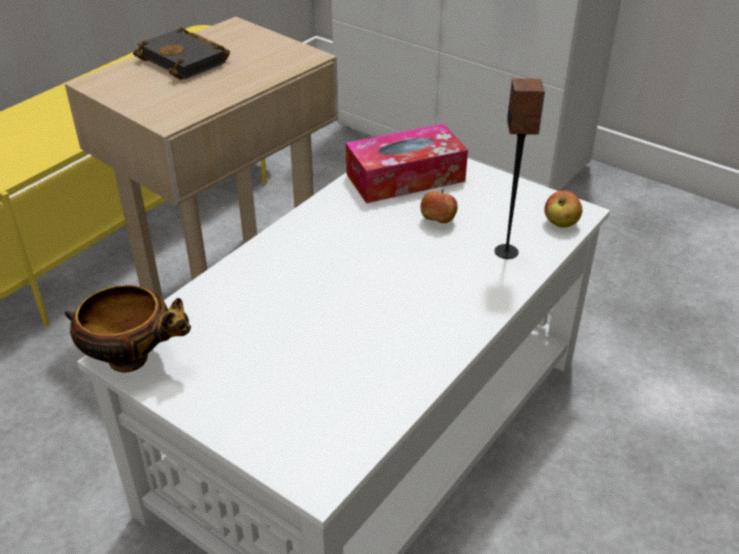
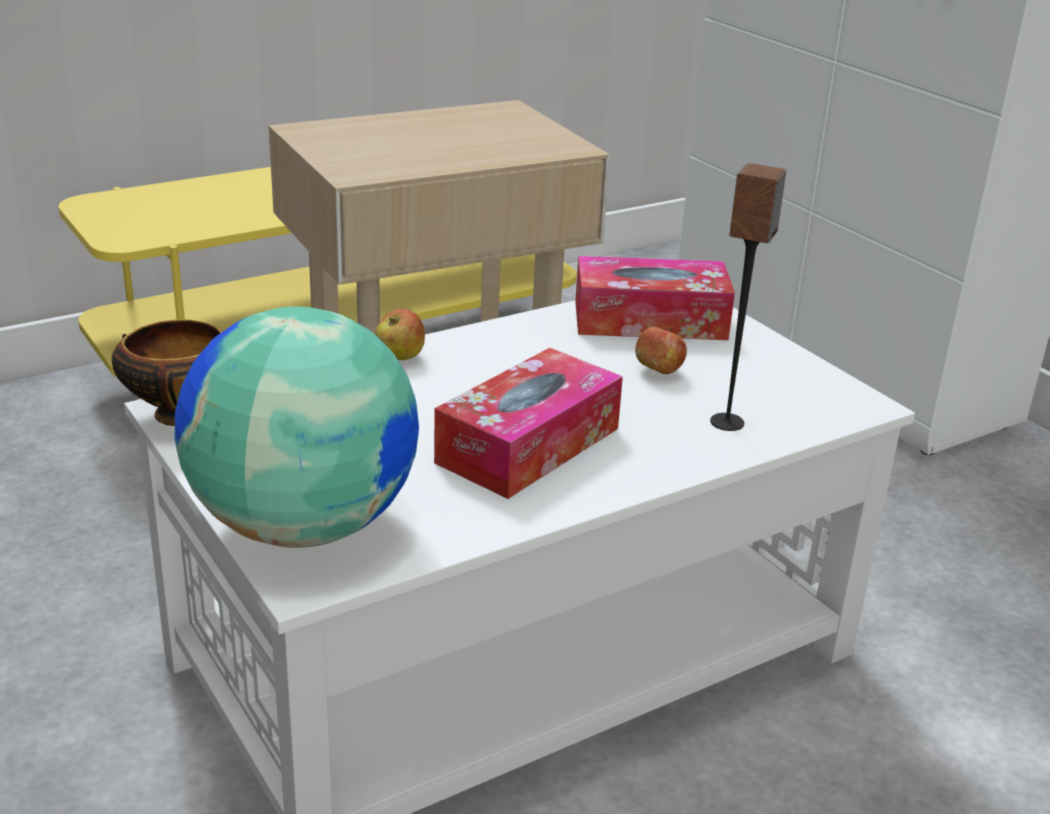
camera: 20 degrees right, 10 degrees down
(187, 60) = (423, 128): black book -> none
(285, 431) = (302, 525): none -> globe
(394, 310) = (528, 445): none -> tissue box
(560, 223) = (829, 410): apple -> apple (400, 356)

